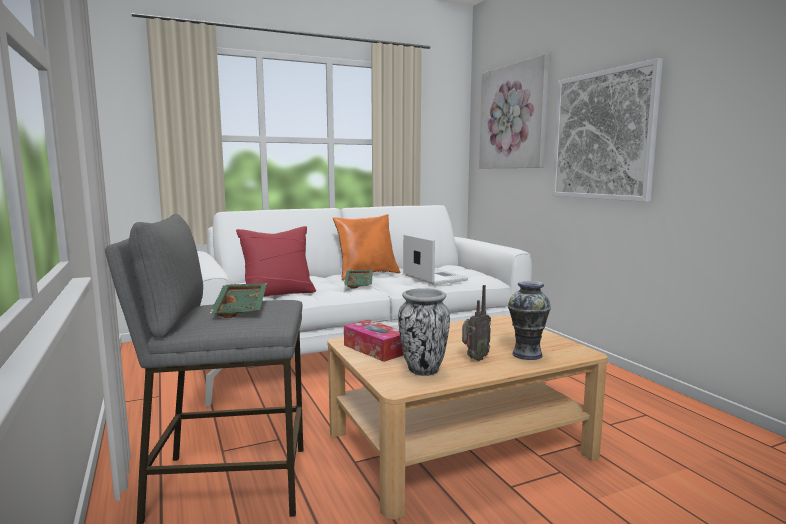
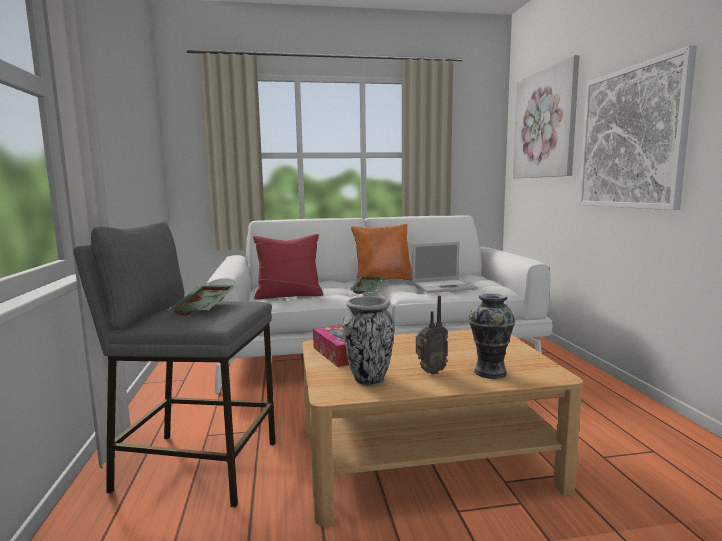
camera: 15 degrees right, 0 degrees up
(433, 277) = (444, 286): laptop -> laptop turned 90 degrees clockwise

